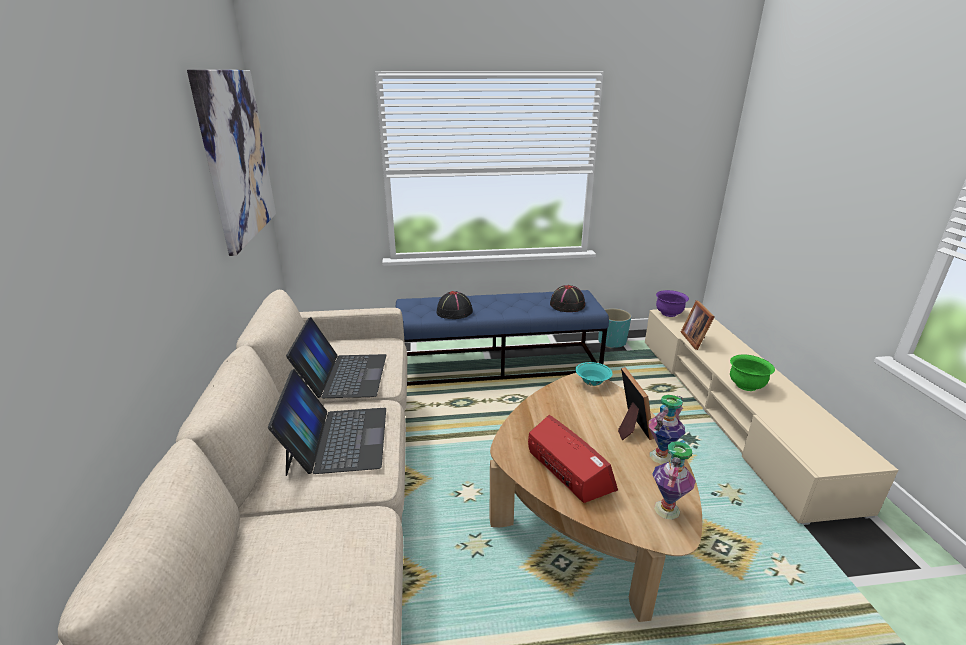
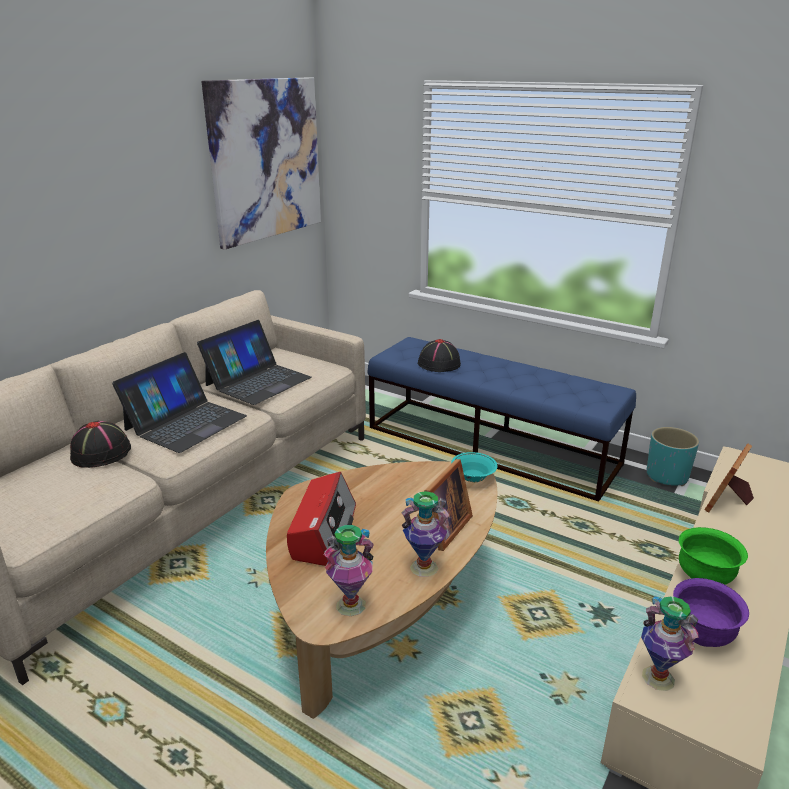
camera: 40 degrees right, 0 degrees up
(567, 305) = (574, 396): black hat -> black hat (101, 453)
(669, 314) = (744, 460): purple bowl -> purple bowl (701, 634)
(809, 452) = (657, 678): none -> vase

